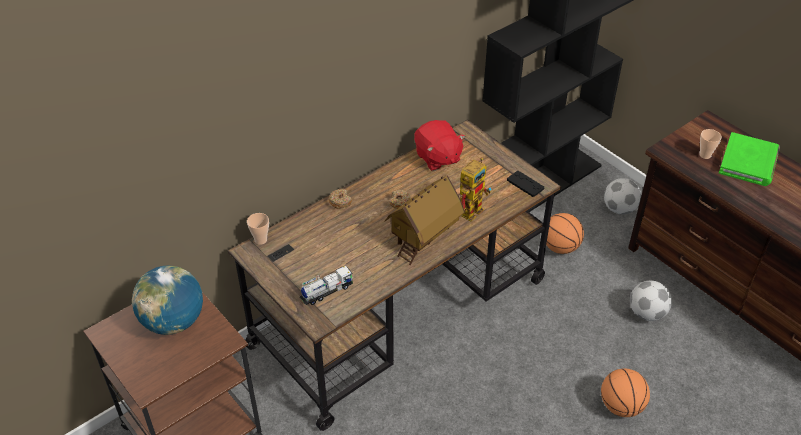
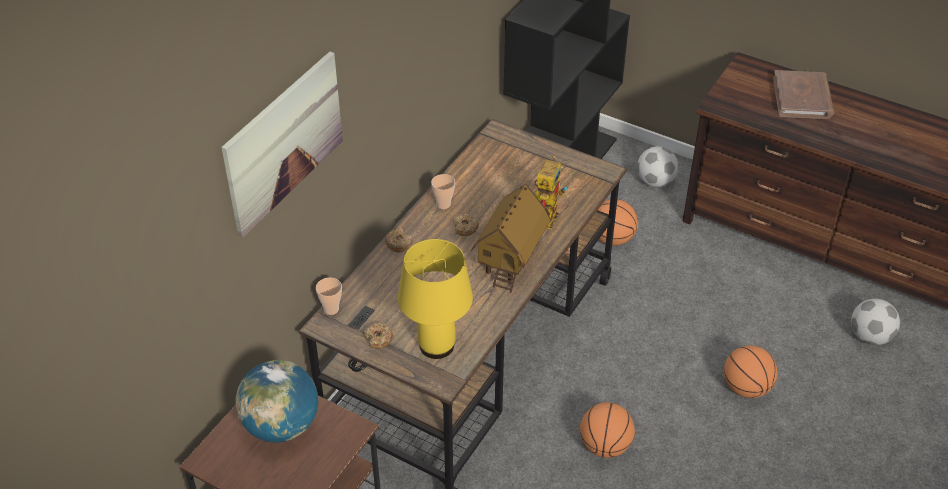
camera: 20 degrees left, 0 degrees up
(217, 88) = (284, 142): none -> picture
(284, 273) = (378, 339): none -> donut
(326, 292) = (435, 346): toy truck -> yellow table lamp
(437, 158) = (481, 169): red plush toy -> none
(474, 419) = (605, 446): none -> basketball
(525, 184) = (589, 175): black game controller -> none
(647, 313) = (730, 285): football -> football (870, 337)
(705, 155) = (757, 100): cup -> cup (443, 204)
(748, 162) = (802, 98): green book -> brown book

